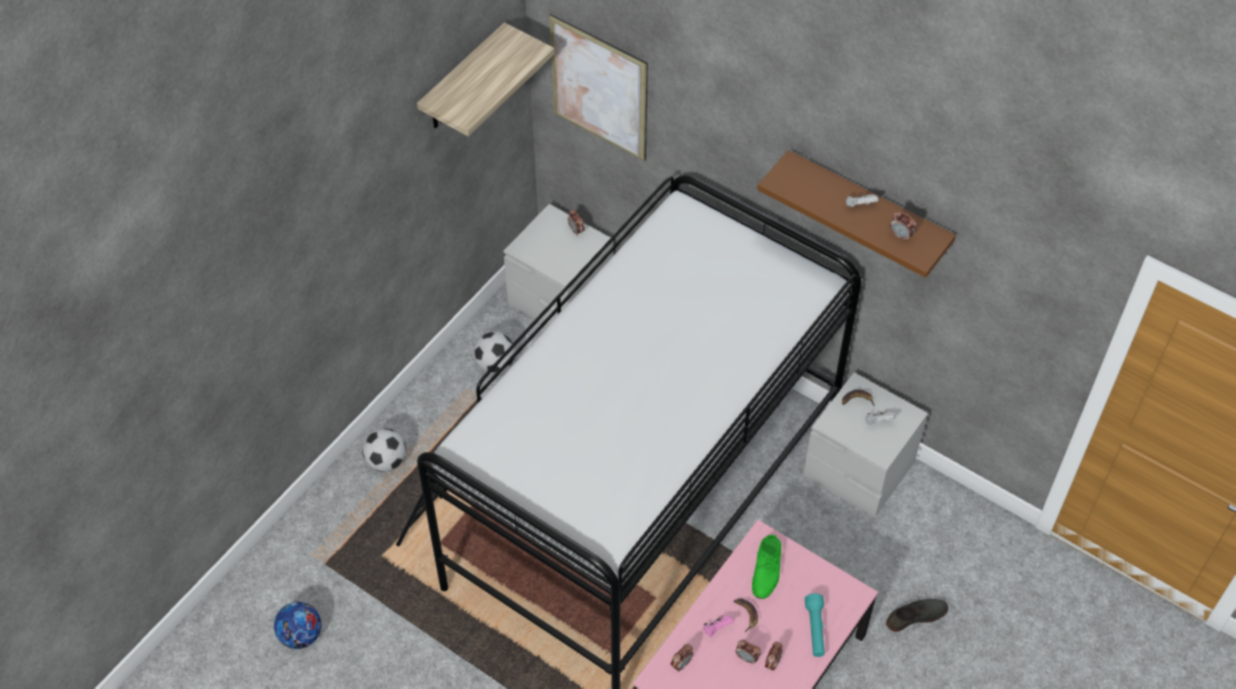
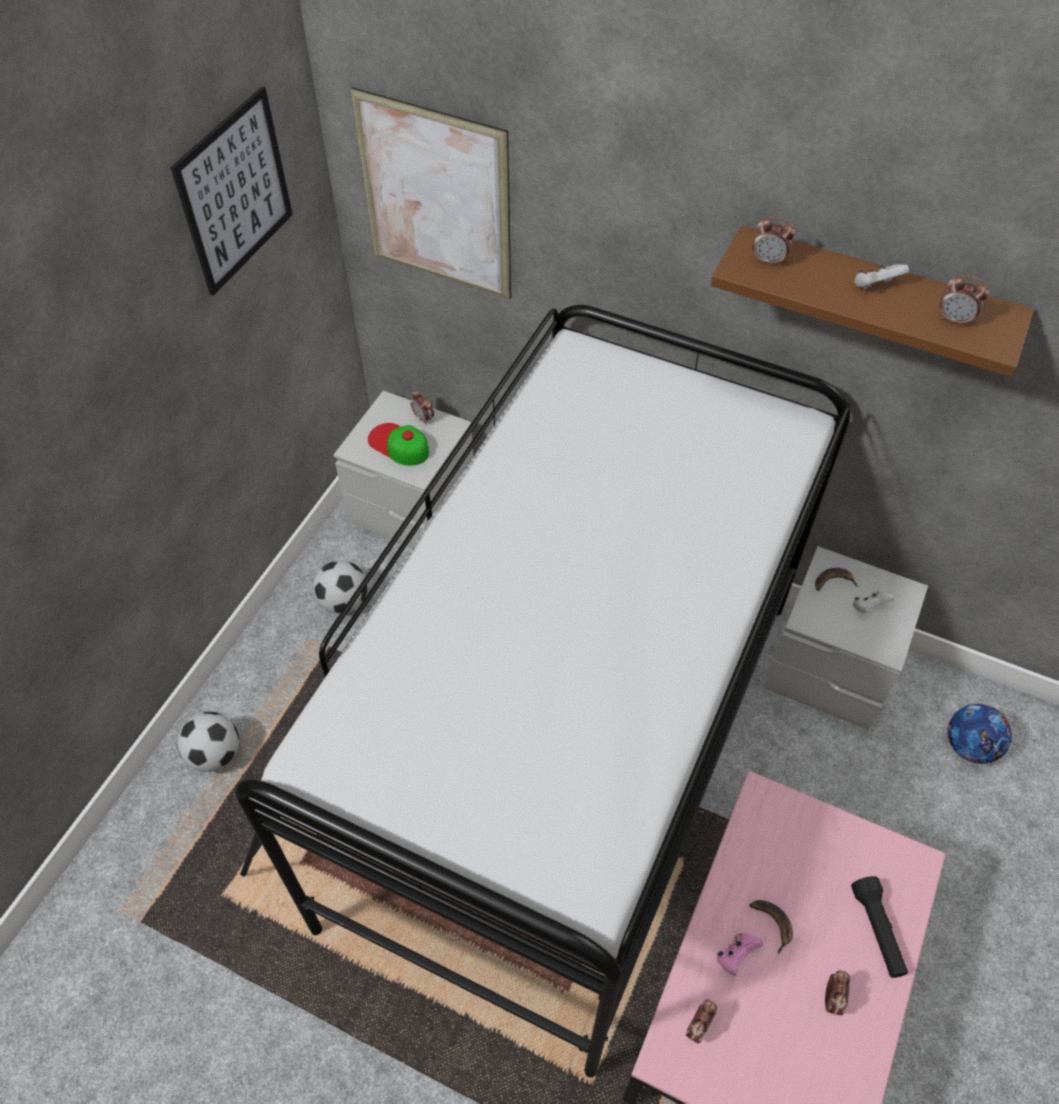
camera: 10 degrees left, 0 degrees up
(301, 635) = (113, 1045): football -> football (969, 746)
(463, 80) = (235, 192): shelf -> picture
(553, 249) = (398, 444): none -> cap
(747, 658) = (792, 997): alarm clock -> alarm clock (768, 261)
(767, 569) = (782, 846): green shoe -> none
(815, 630) = (877, 931): turquoise flashlight -> black flashlight
(916, 615) = (961, 858): grey shoe -> none

